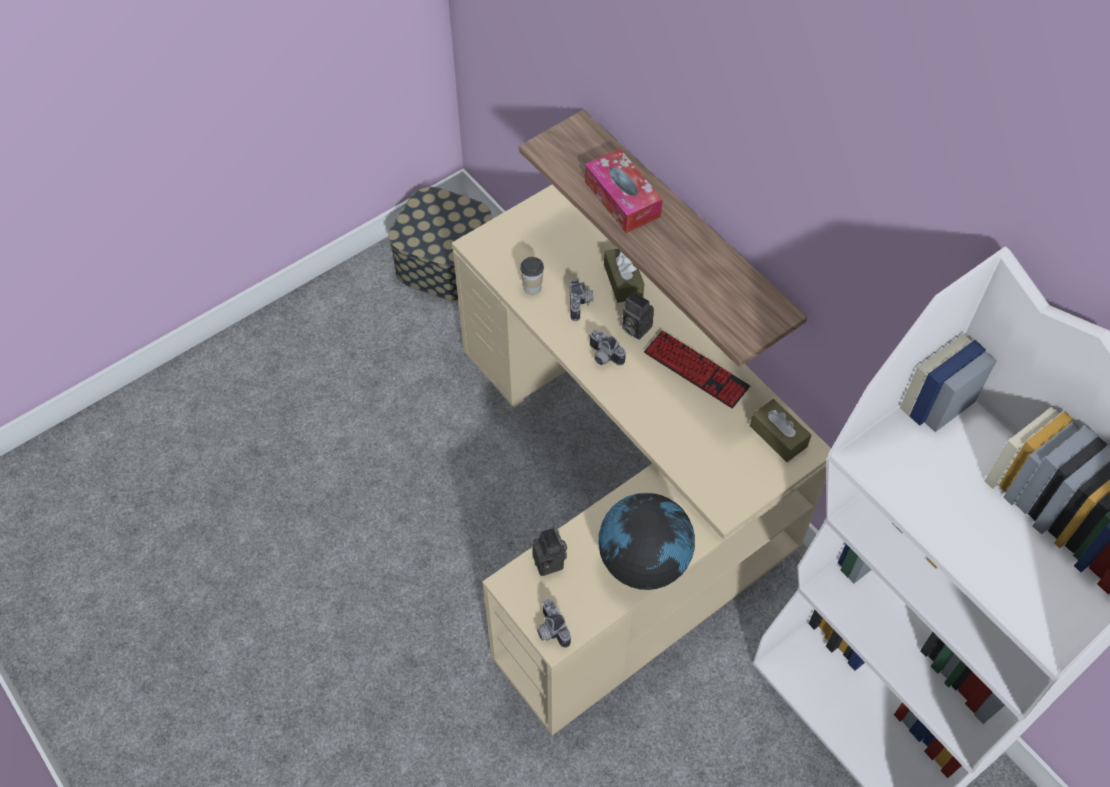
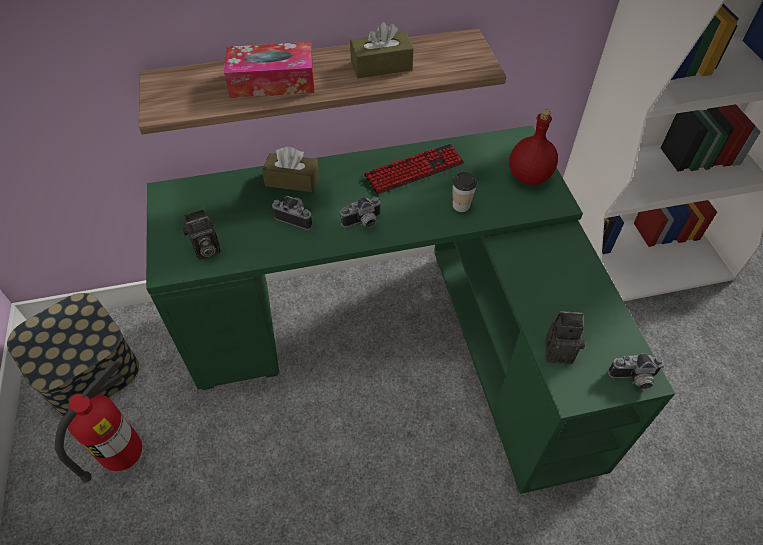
camera: 65 degrees left, 5 degrees down
(384, 335) = (125, 455): none -> fire extinguisher
(532, 287) = (251, 244): cup -> cup (461, 205)
(617, 498) = (406, 336): beige desk -> green desk
(634, 328) = (346, 191): camera -> camera (205, 250)
(643, 561) = (581, 280): globe -> none
(748, 472) = (528, 177): none -> red bottle
(778, 436) = (503, 148): brown tissue box -> brown tissue box (381, 66)

